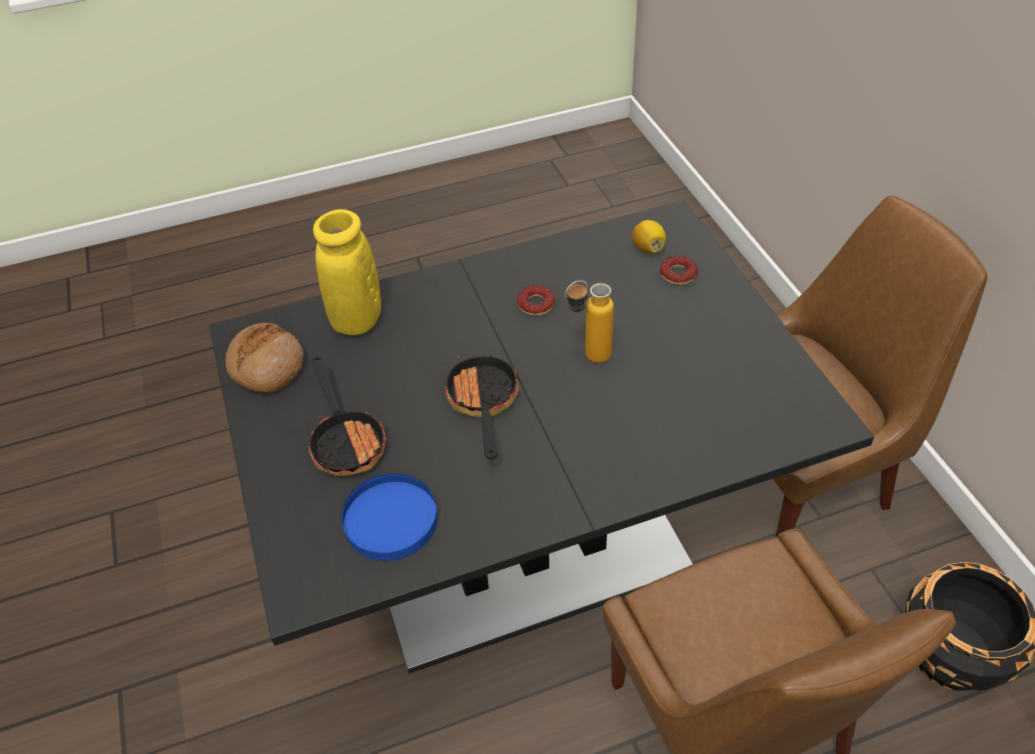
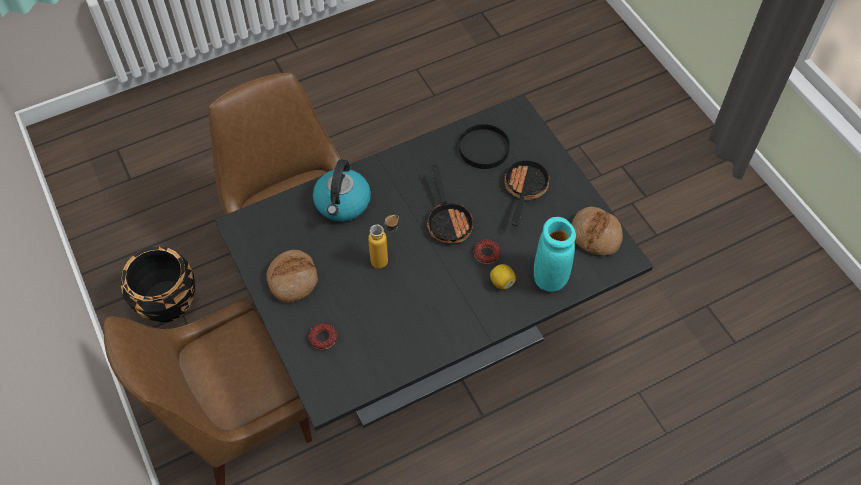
camera: 170 degrees right, 10 degrees up
(346, 440) = (524, 190): frying pan -> frying pan turned 45 degrees clockwise
(357, 320) = (550, 277): yellow vase -> turquoise vase
(390, 519) = (484, 149): blue plate -> black plate
(536, 304) = (426, 300): donut -> donut (486, 253)
(648, 248) = (345, 364): lemon -> lemon (501, 282)
(655, 443) = (342, 203): none -> kettle
(727, 341) = (292, 279): none -> bread

